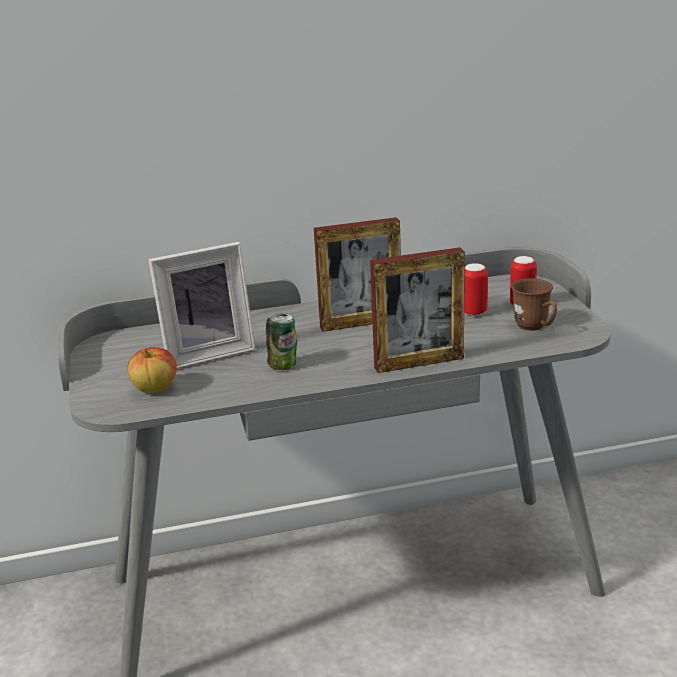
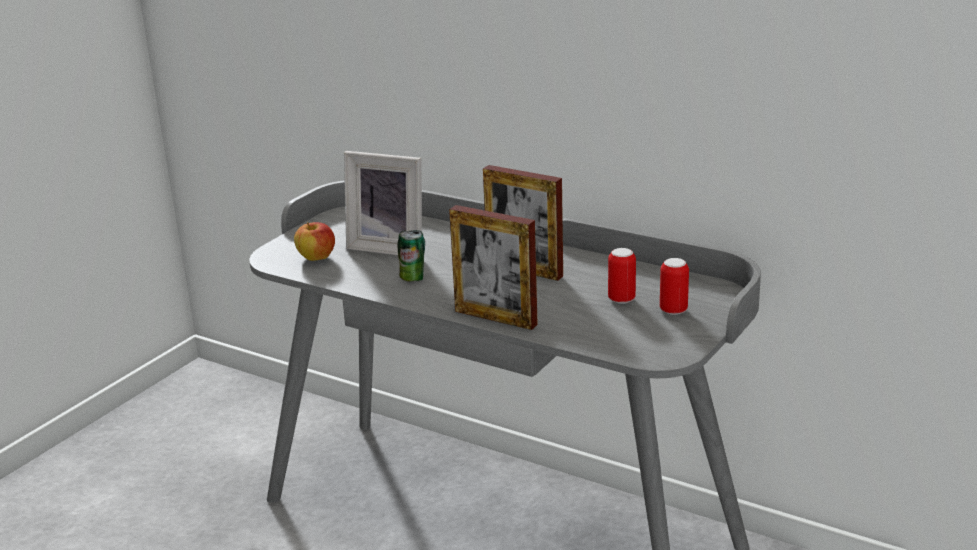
camera: 45 degrees right, 0 degrees up
(535, 327) = (638, 333): brown mug -> none

